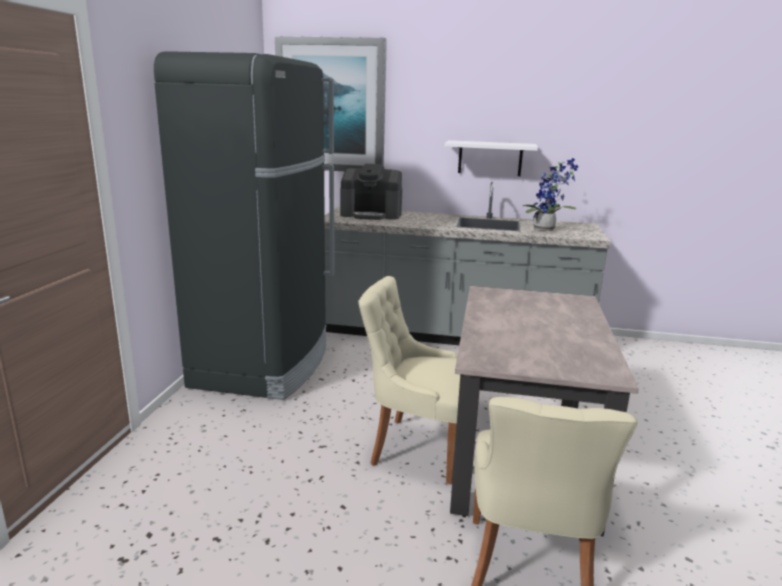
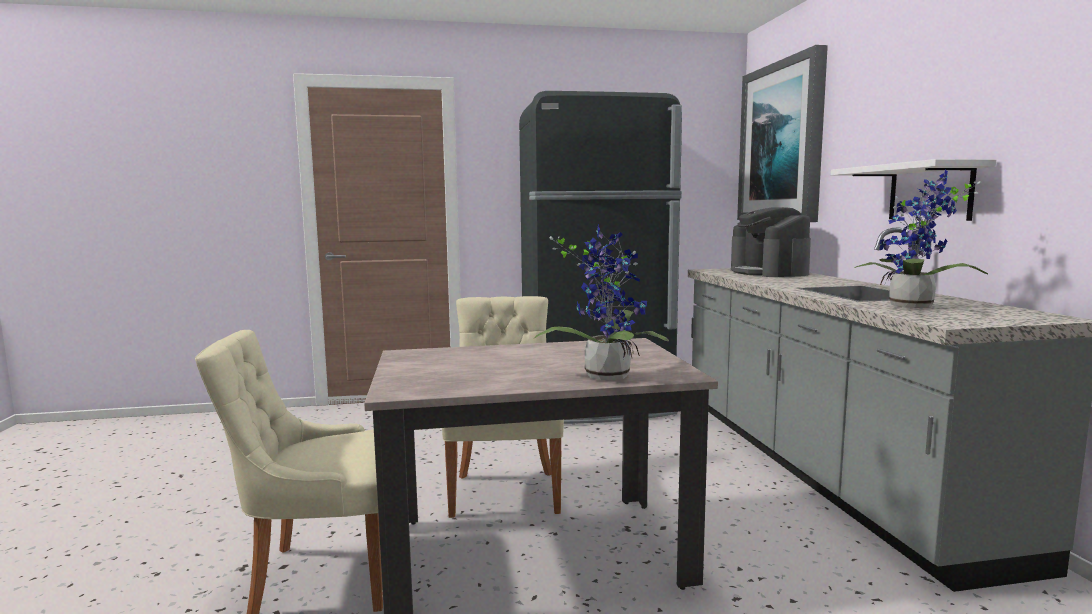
camera: 70 degrees right, 10 degrees down
(575, 313) = (606, 374): none -> potted plant

